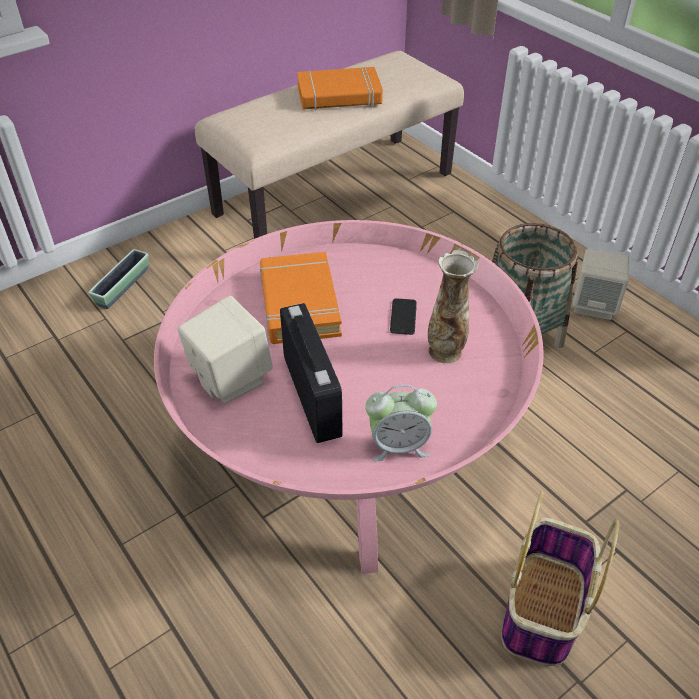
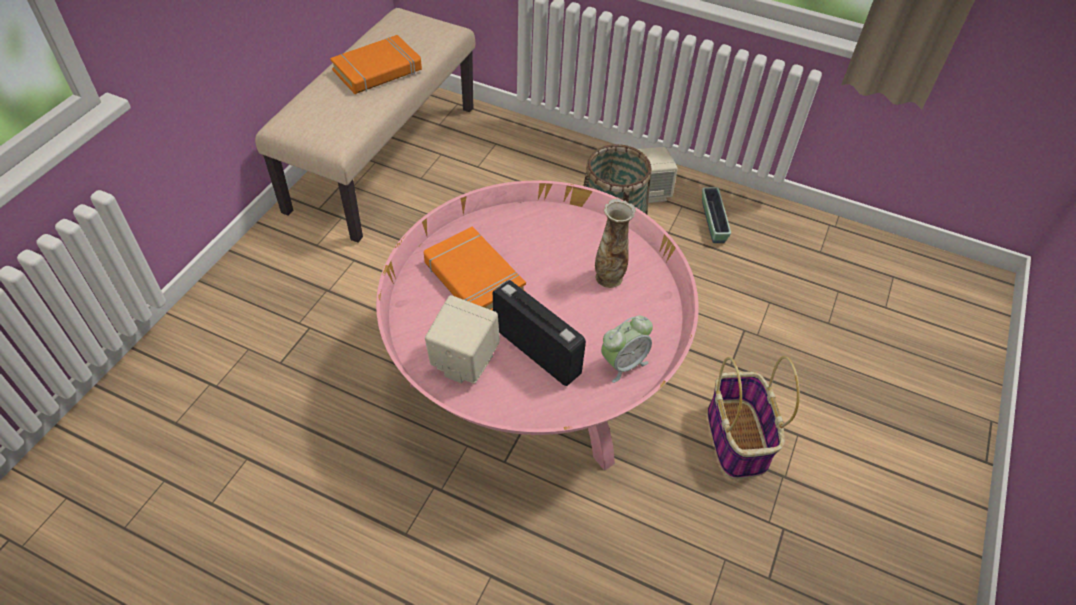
camera: 30 degrees left, 5 degrees up
(122, 287) = (243, 313): planter -> planter (713, 222)
(403, 317) = (561, 260): phone -> none

